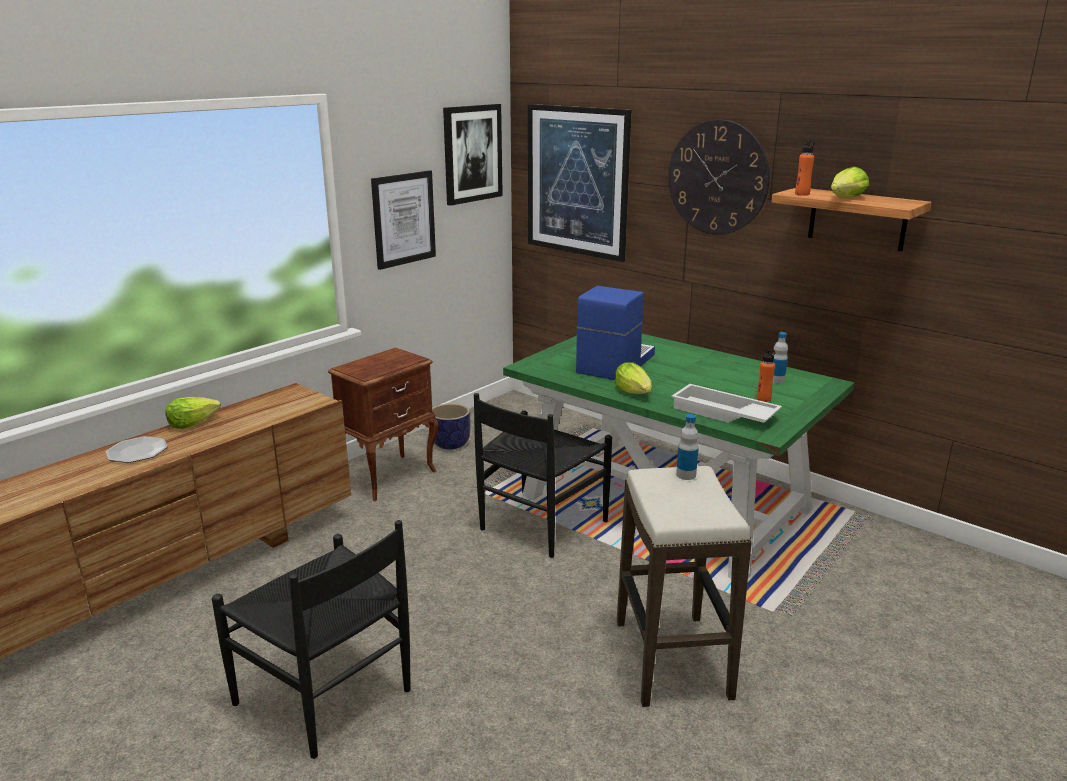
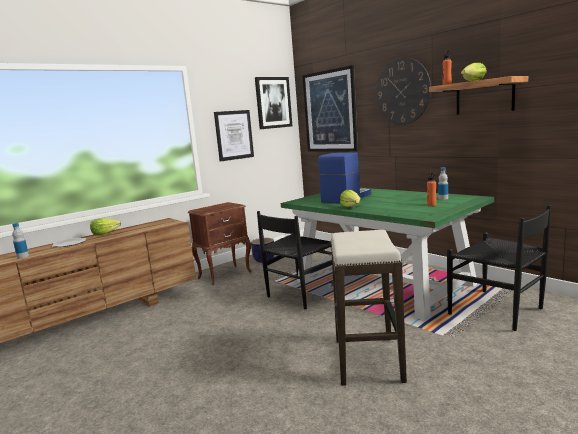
camera: 10 degrees right, 10 degrees down
(328, 695) = (148, 376): black chair -> black chair (497, 311)
(686, 475) = (366, 233): bottle -> bottle (23, 257)
(722, 413) = (403, 211): white tray -> none

